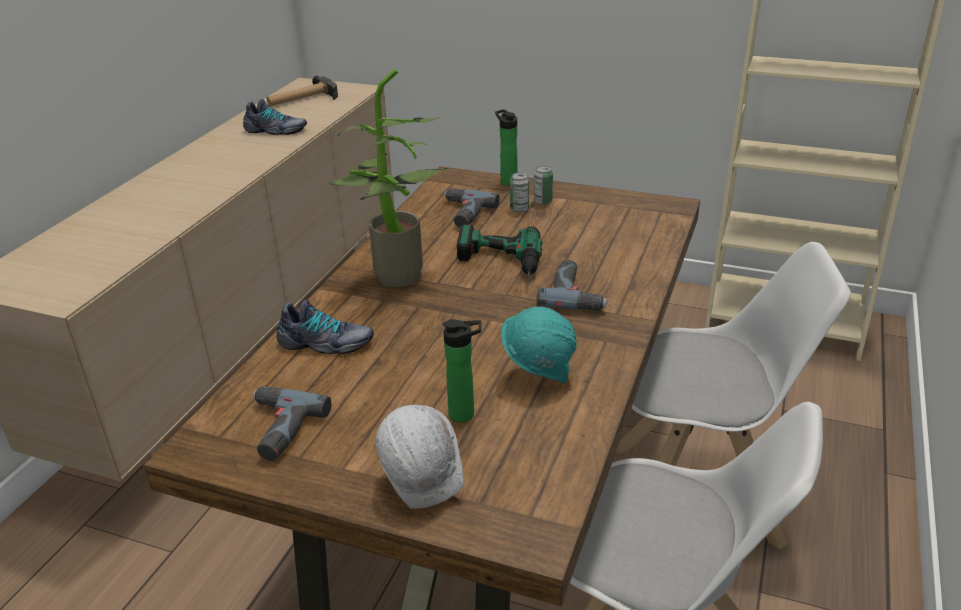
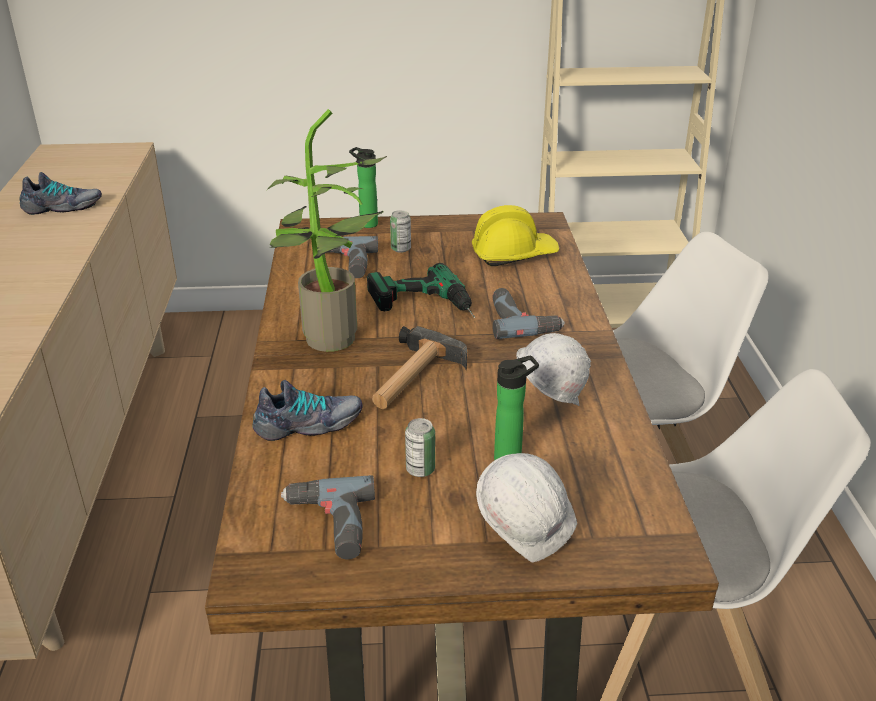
camera: 25 degrees left, 0 degrees up
(302, 99) = (65, 168): hammer -> hammer (412, 378)
(539, 374) = (549, 403): turquoise hard hat -> white hard hat
(543, 201) = (418, 237): can -> can (420, 469)
(618, 232) = (513, 254): none -> yellow hard hat

